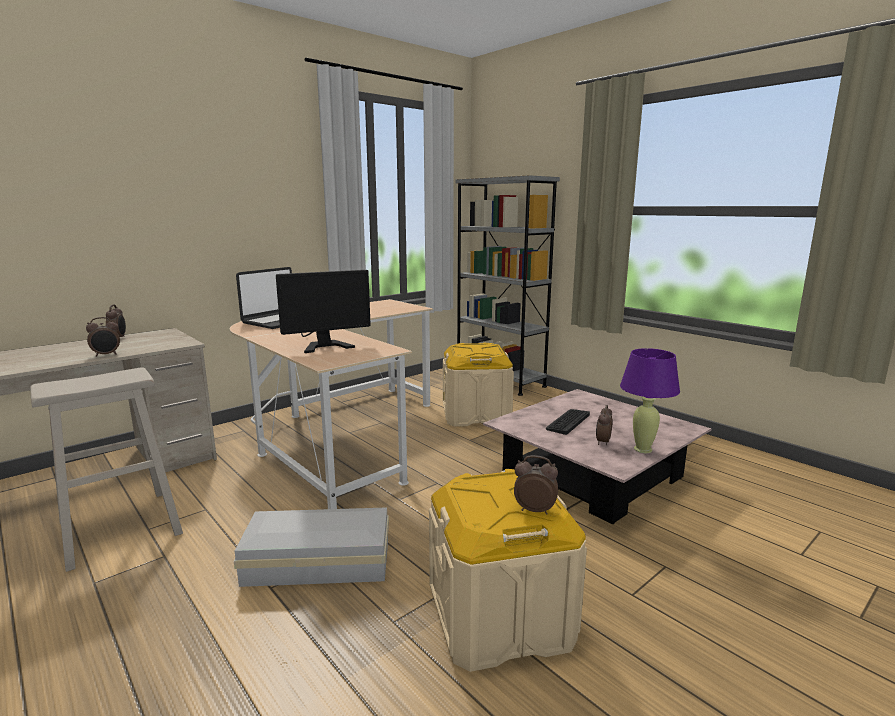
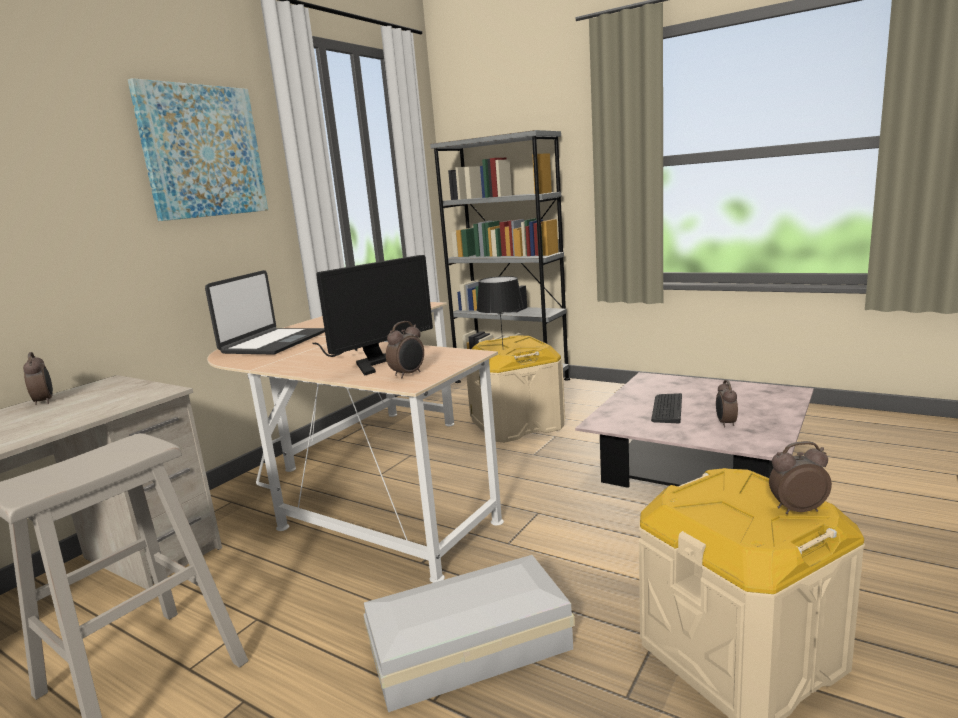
camera: 15 degrees left, 0 degrees up
(106, 355) = (56, 426): alarm clock -> alarm clock (408, 374)
(260, 176) = (202, 152): none -> picture
(466, 352) = (502, 349): none -> black table lamp
(643, 449) = (773, 423): purple table lamp -> none

